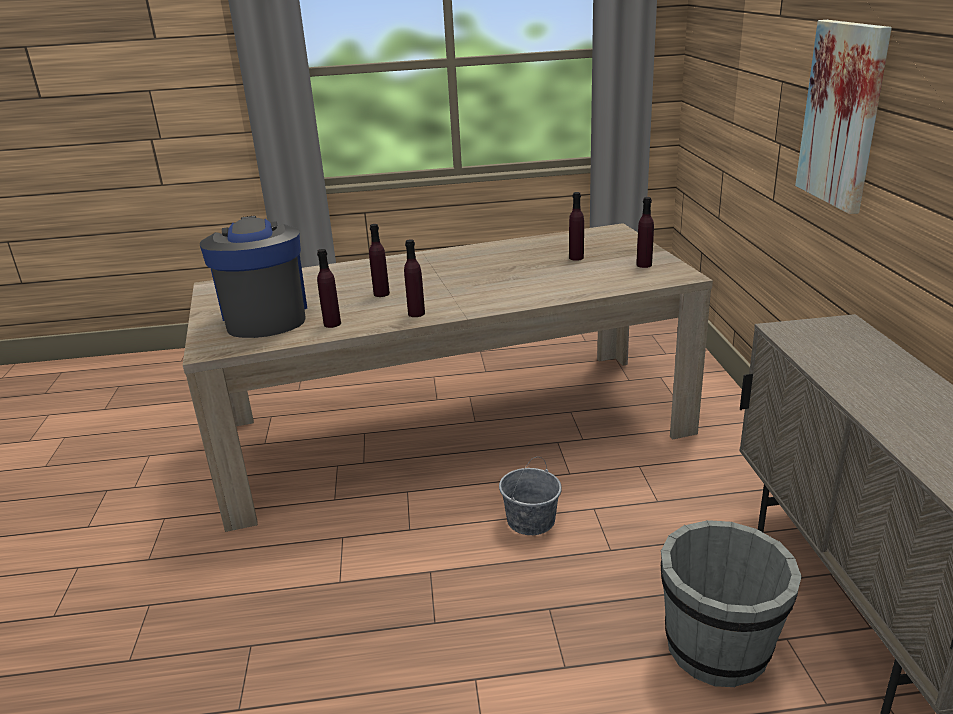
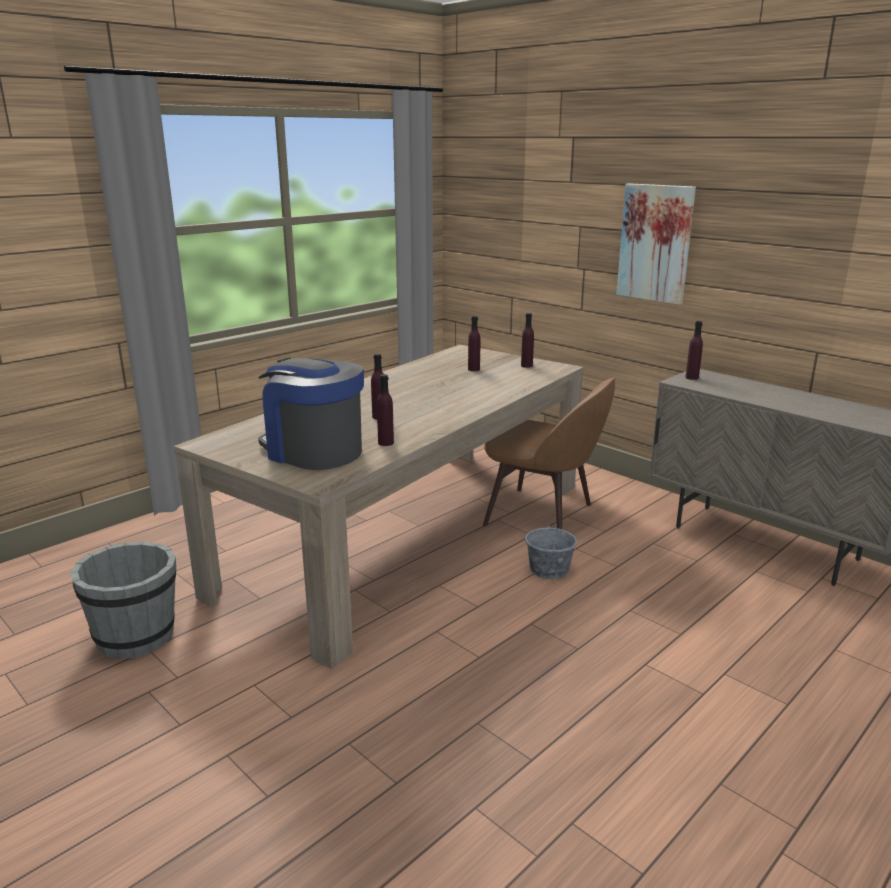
camera: 40 degrees left, 5 degrees down
(416, 313) = (437, 422): purple bottle -> purple bottle (692, 377)
(612, 456) = (543, 516): none -> brown chair
(718, 647) = (735, 589): grey bucket -> grey bucket (136, 636)

